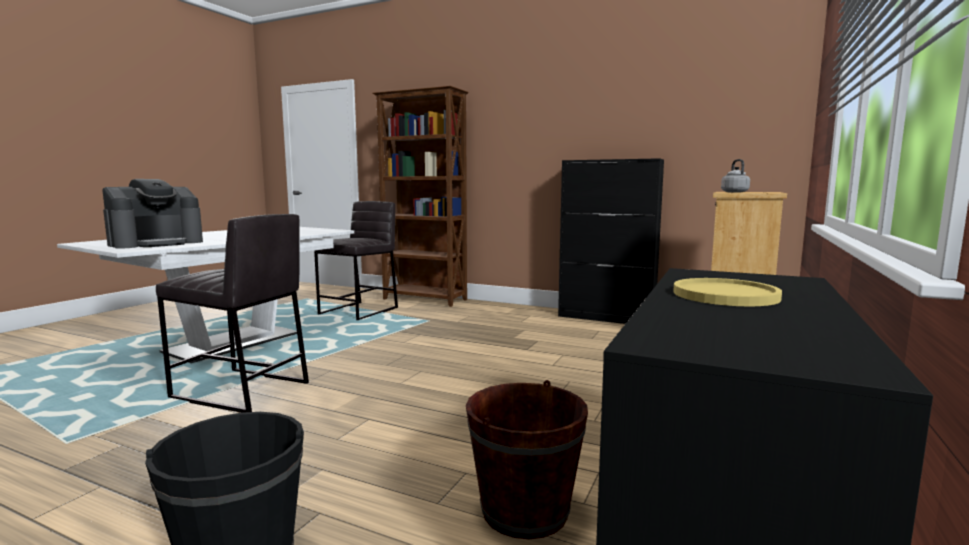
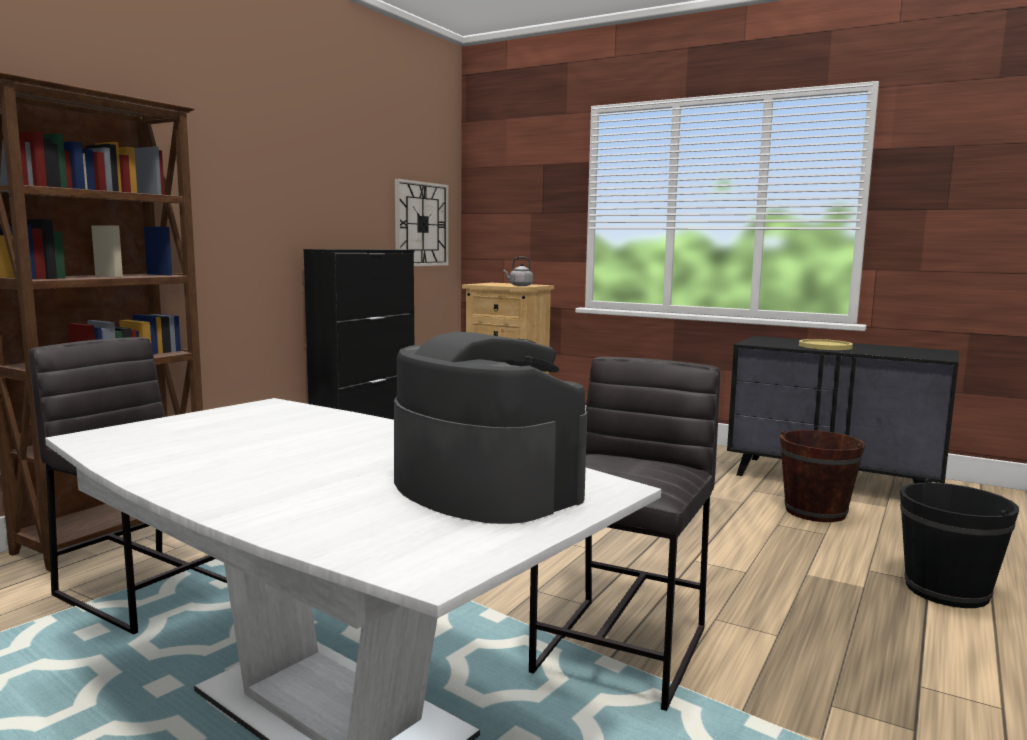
camera: 85 degrees left, 0 degrees up
(730, 134) = (421, 224): none -> wall clock

